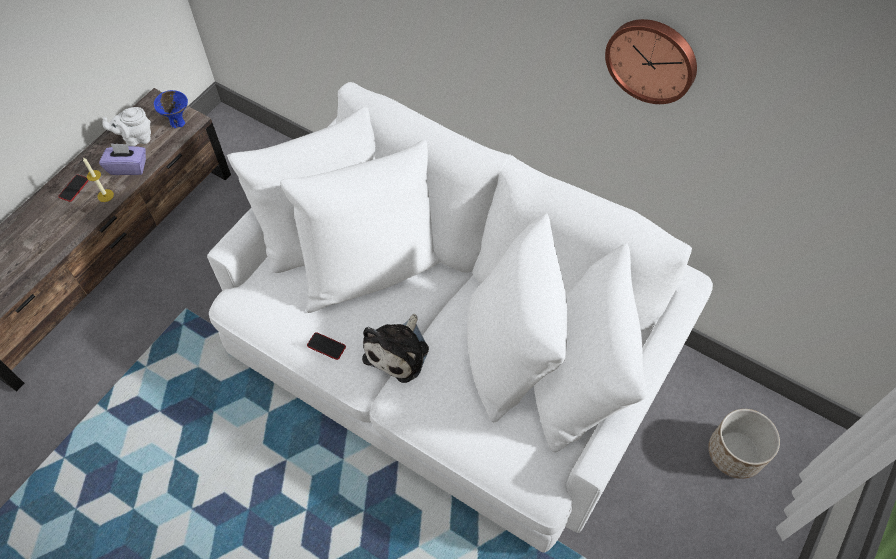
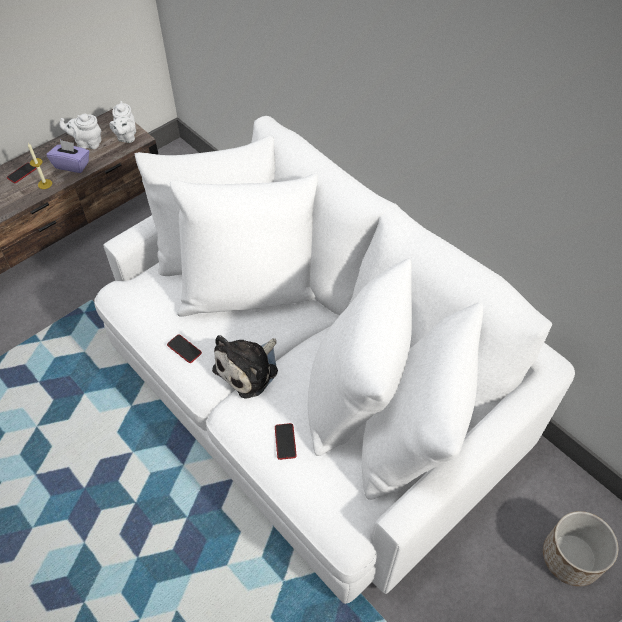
camera: 15 degrees right, 5 degrees down
(178, 122) = (126, 137): blue bowl -> white teapot
(458, 416) = (285, 441): none -> phone
(652, 59) = (538, 117): wall clock -> none

